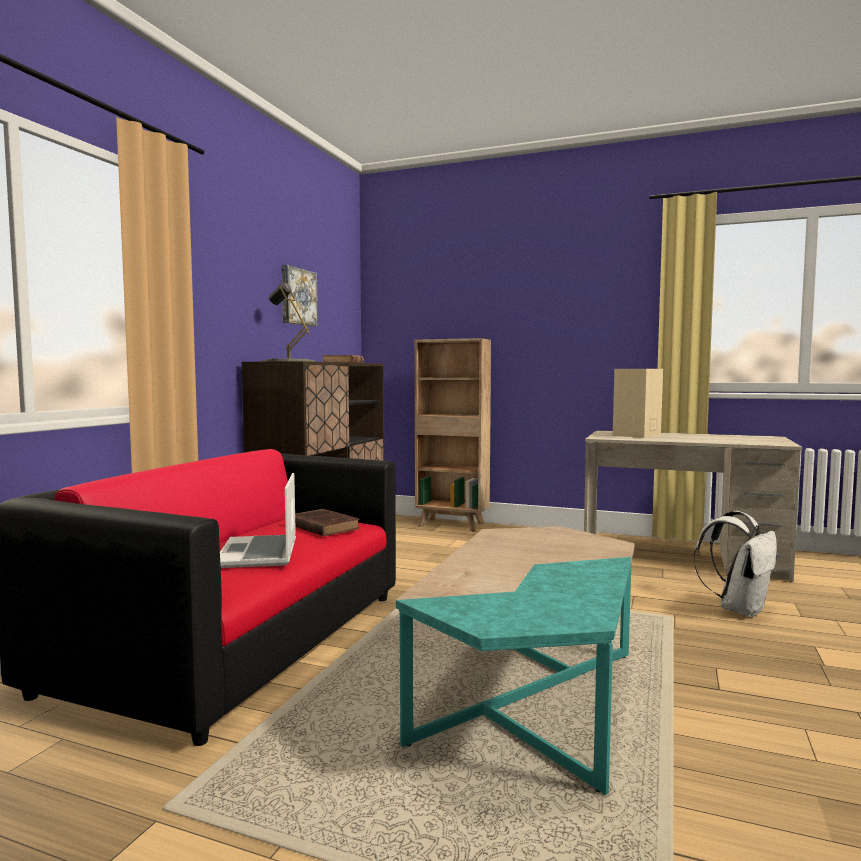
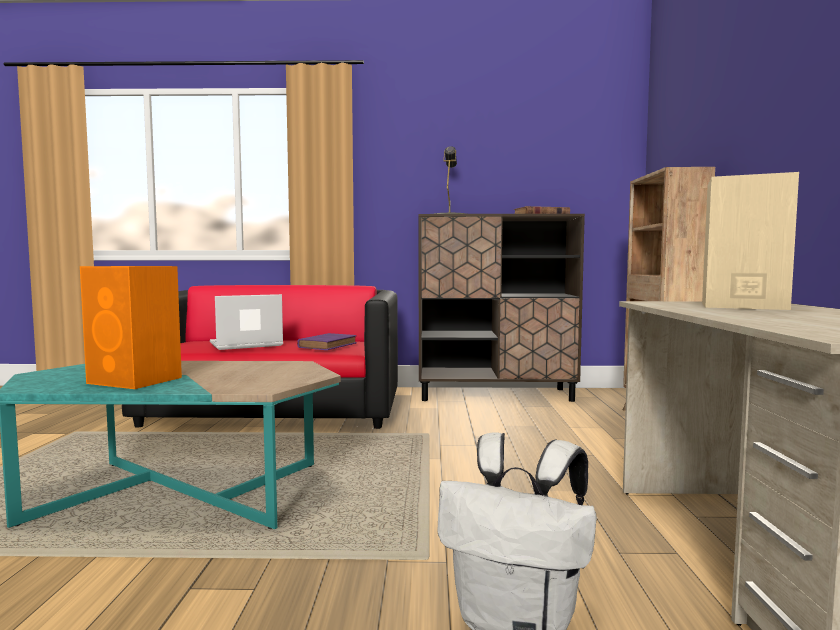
camera: 70 degrees right, 0 degrees up
(297, 297) = (510, 155): picture -> none
(322, 526) = (328, 345): brown book -> purple book
(562, 578) = (136, 380): none -> orange speaker

